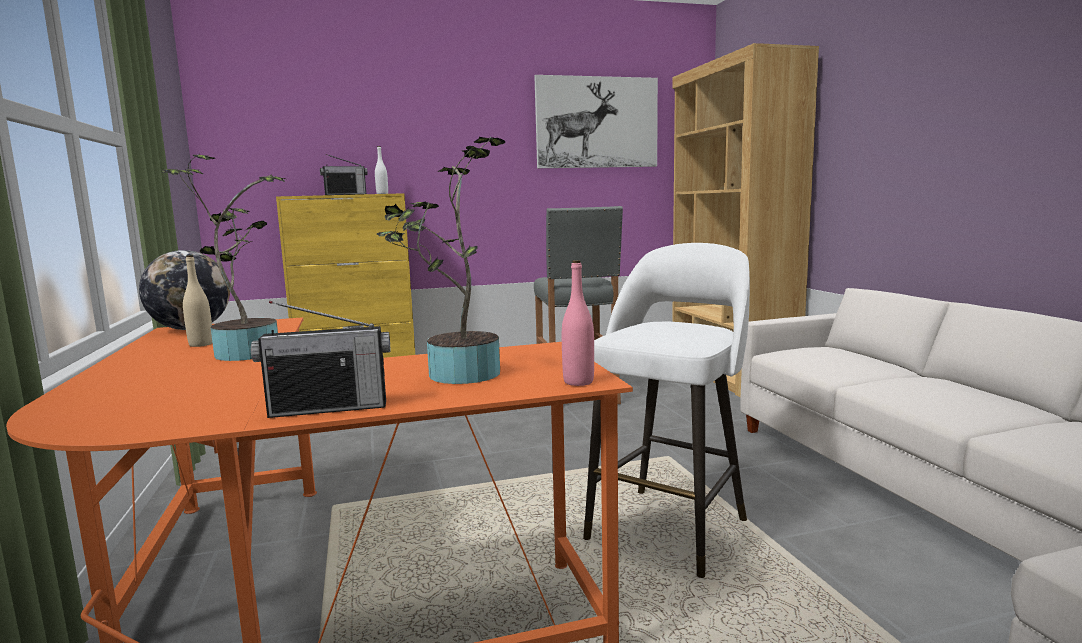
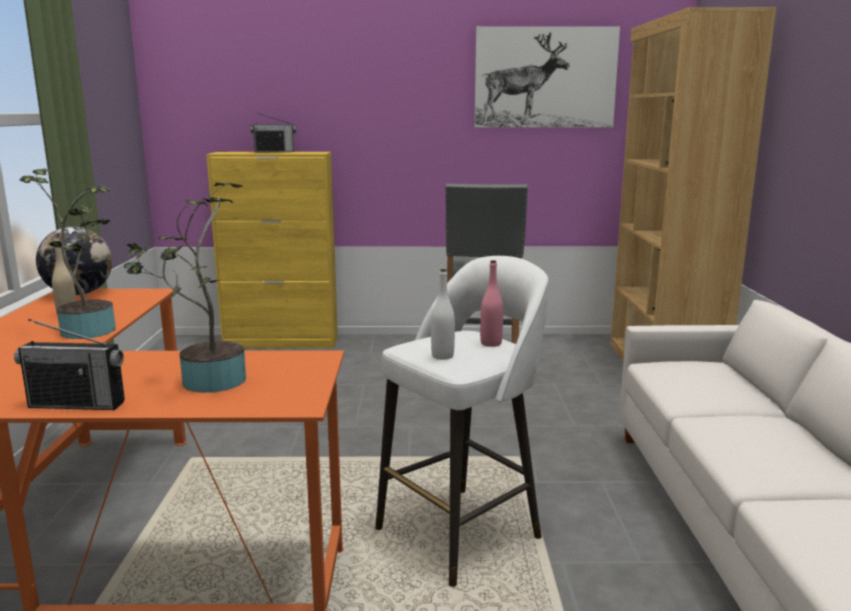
camera: 15 degrees right, 5 degrees up
(382, 194) = (310, 152): white bottle -> white bottle (442, 356)
(578, 382) = (287, 404): pink bottle -> pink bottle (491, 343)

